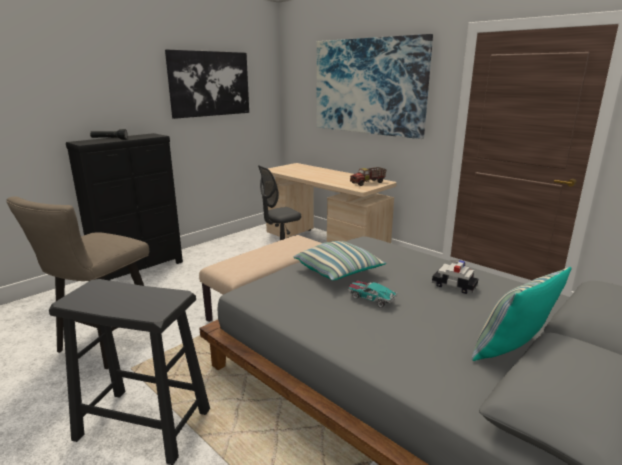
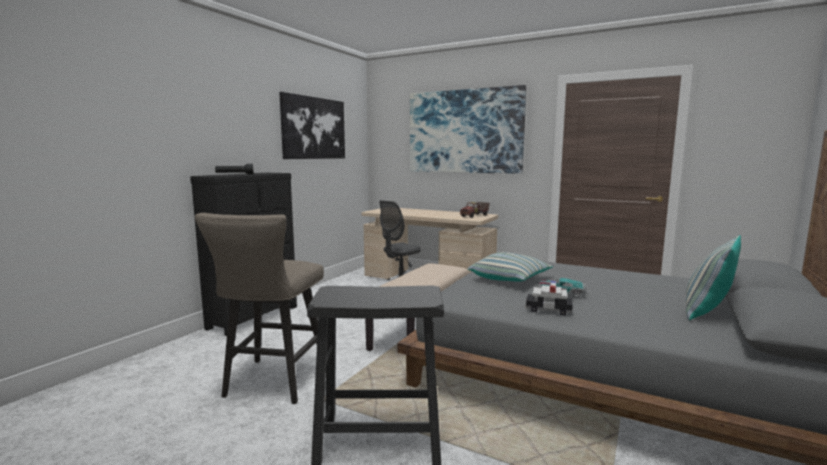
camera: 15 degrees left, 10 degrees down
(453, 286) = (615, 279): toy car -> toy car (548, 309)

